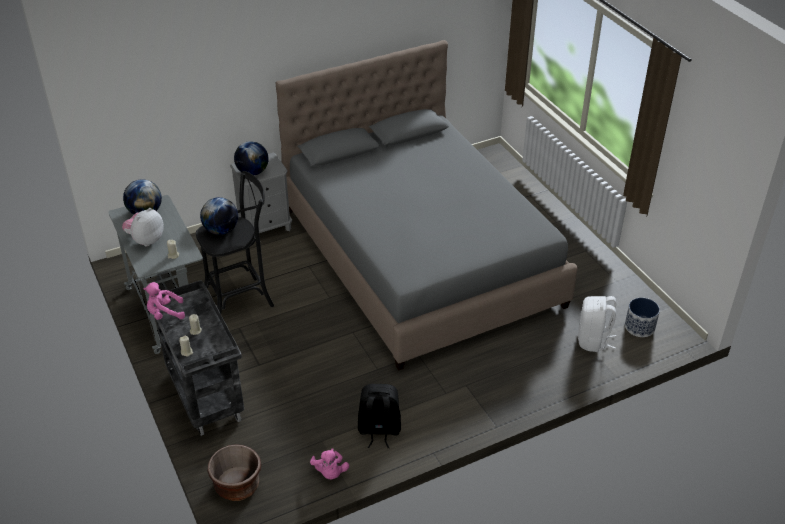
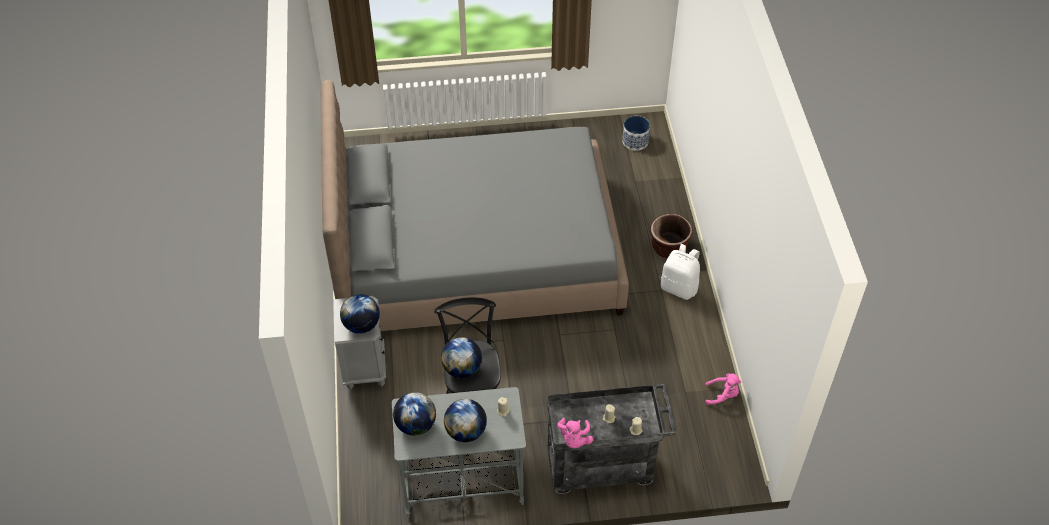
camera: 70 degrees left, 10 degrees up
(146, 240) = (466, 431): plush toy -> globe
(237, 486) = (716, 467): brown planter -> brown planter (669, 247)
(379, 430) = (687, 348): black backpack -> none
(593, 340) = (638, 175): white backpack -> white backpack (679, 287)

